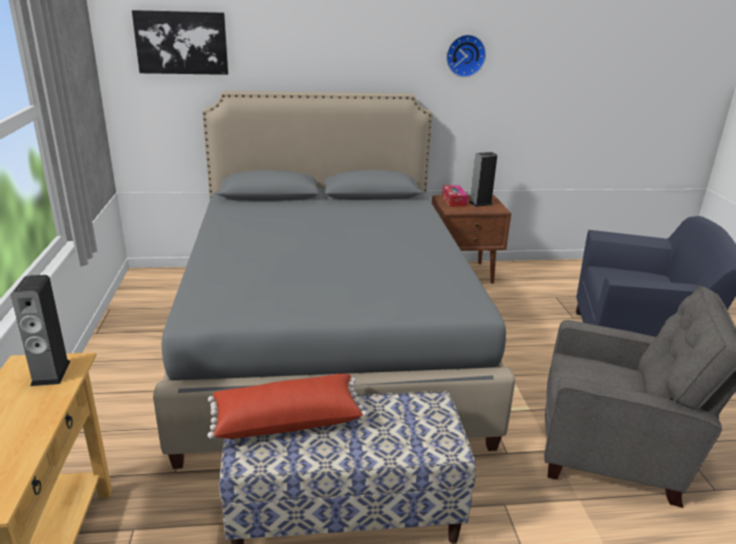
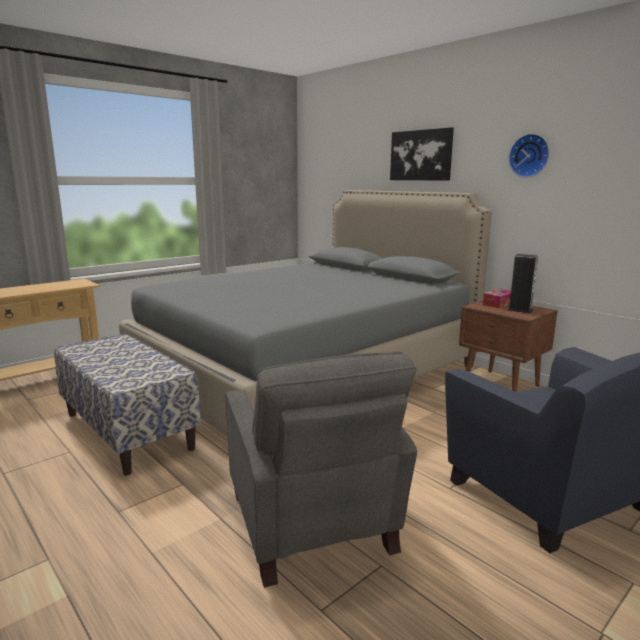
camera: 55 degrees right, 10 degrees down
(51, 373) = (74, 284): speaker -> none
(182, 42) = (334, 157): picture -> picture (421, 155)
(287, 419) = (118, 346): red pillow -> none

